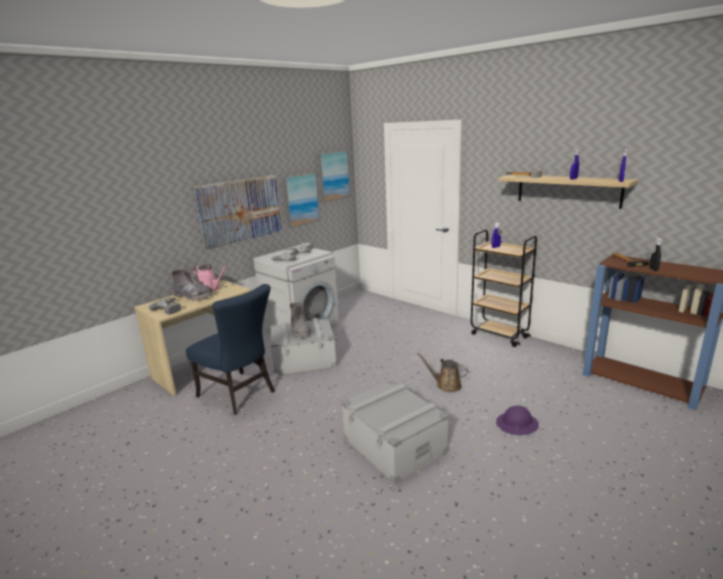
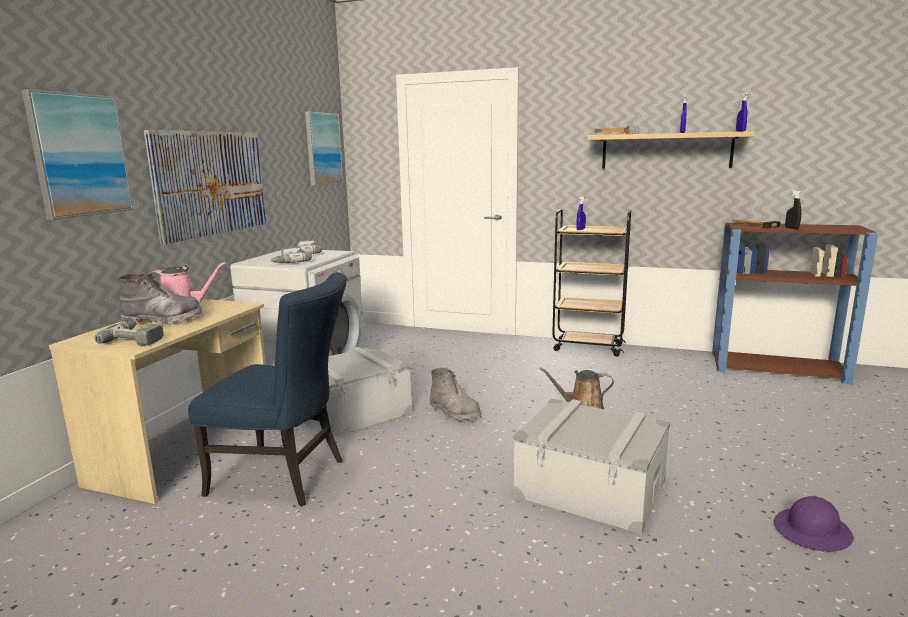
camera: 25 degrees left, 5 degrees down
(300, 331) = (348, 365): grey boot -> grey boot (454, 412)
(301, 199) = (287, 177): picture -> picture (79, 155)
(517, 424) = (707, 432): purple hard hat -> purple hard hat (812, 531)

